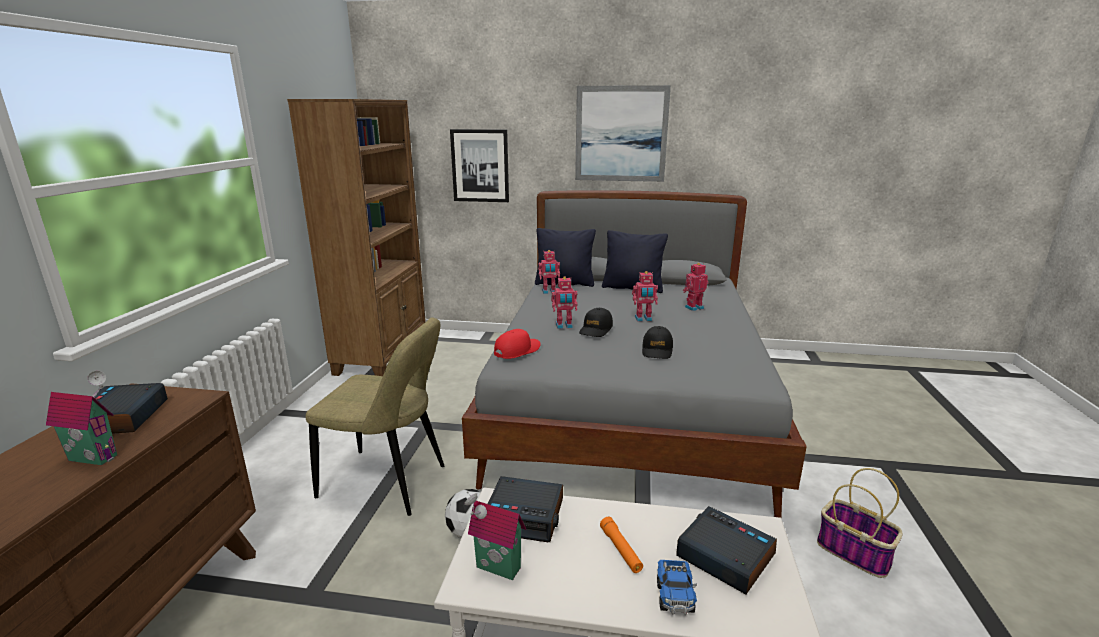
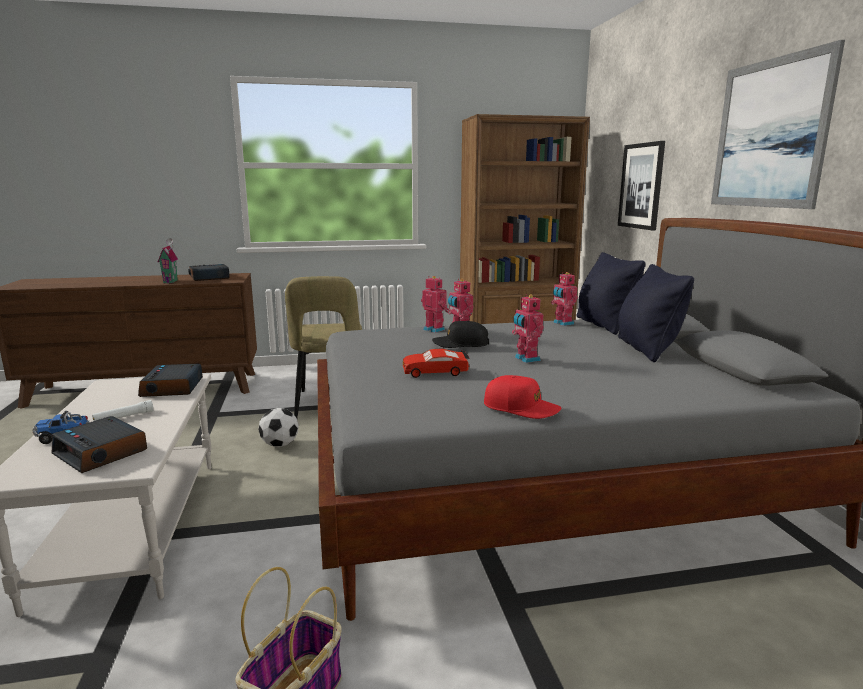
camera: 70 degrees right, 5 degrees down
(496, 569) = (117, 388): toy house -> none
(517, 350) = (380, 329): red cap -> red cap (521, 408)
(621, 550) = (124, 417): orange flashlight -> white flashlight
(657, 350) = (435, 371): black cap -> red toy car
(693, 307) = (616, 379): toy robot -> toy robot (435, 329)
(724, 556) = (102, 452): alarm clock -> alarm clock turned 105 degrees clockwise

